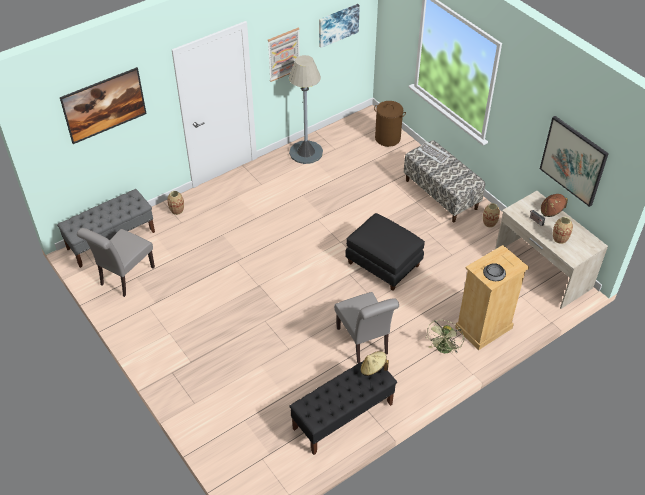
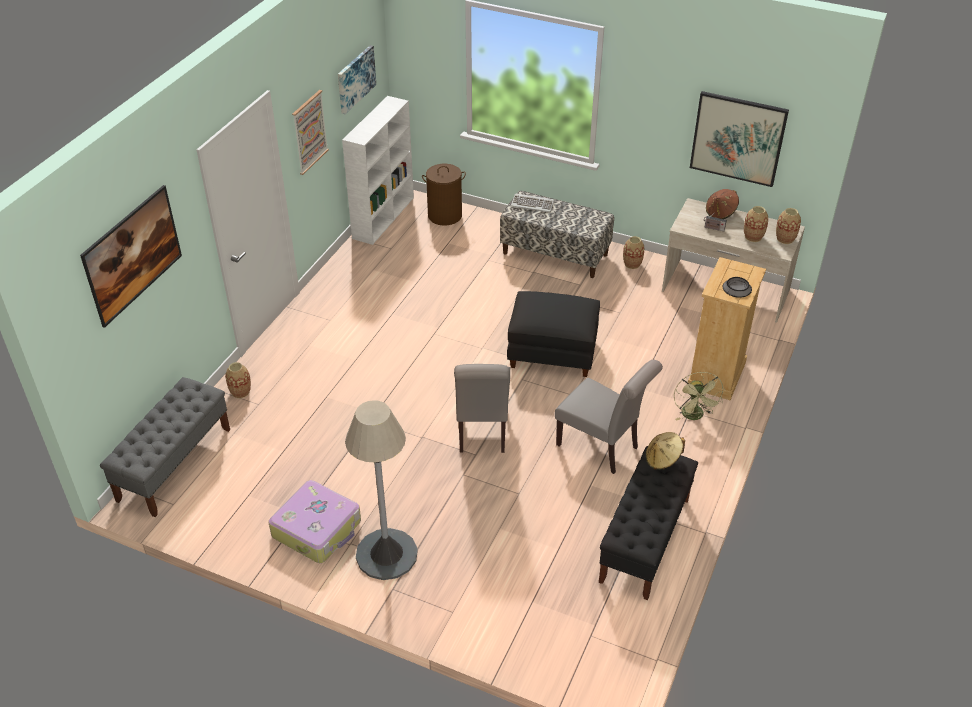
camera: 30 degrees left, 5 degrees down
(124, 278) = (232, 502): grey chair -> grey chair (482, 432)
(158, 315) = (318, 529): none -> suitcase
(306, 152) = (358, 264): grey floor lamp -> grey floor lamp (387, 554)
(347, 125) = (384, 217): none -> white bookcase
(583, 249) = (785, 239): none -> vase

